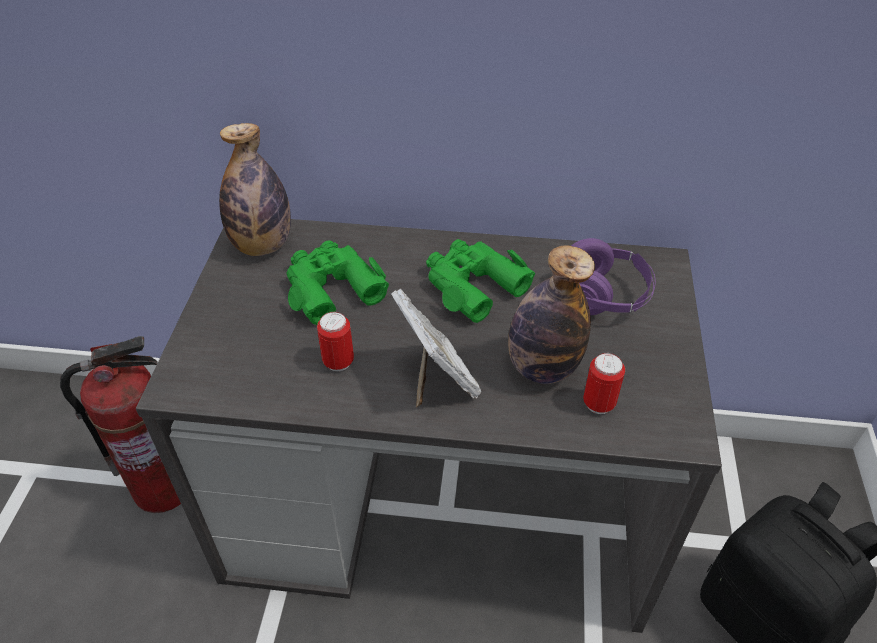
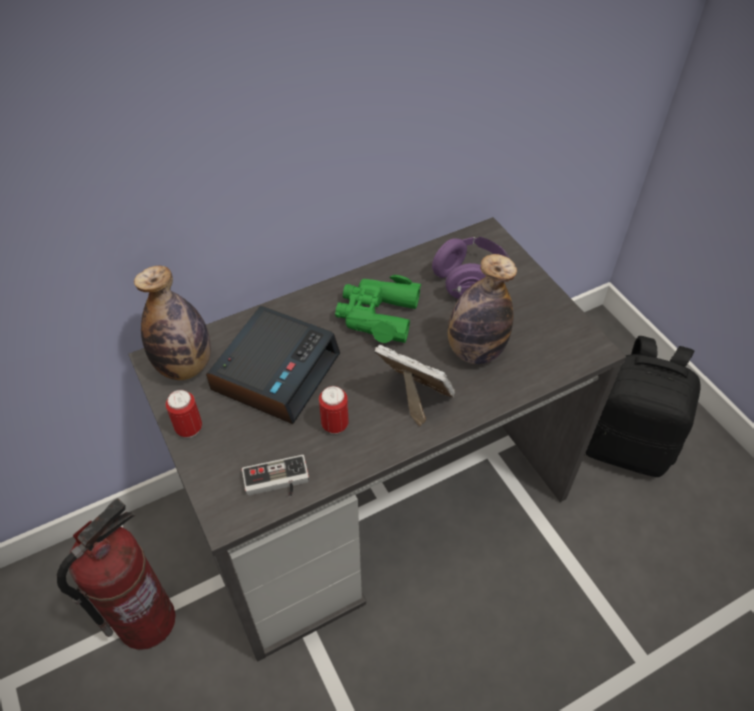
camera: 35 degrees left, 5 degrees up
(240, 383) = (277, 483): none -> game controller
(332, 288) = (276, 371): green binoculars -> alarm clock
(598, 403) = (529, 356): can -> can (189, 428)

